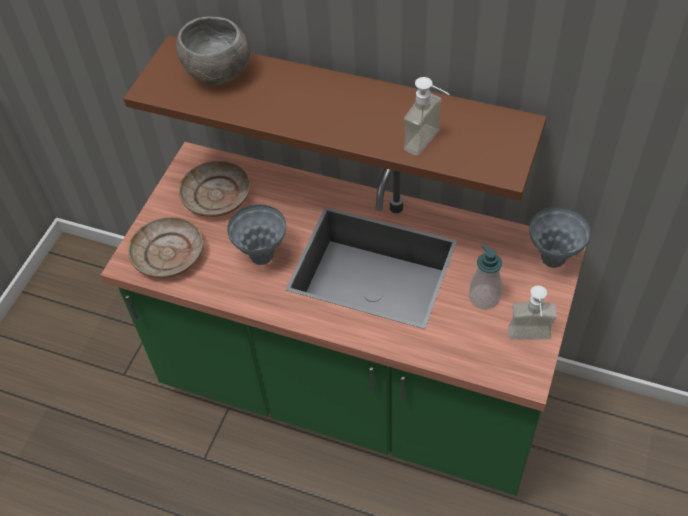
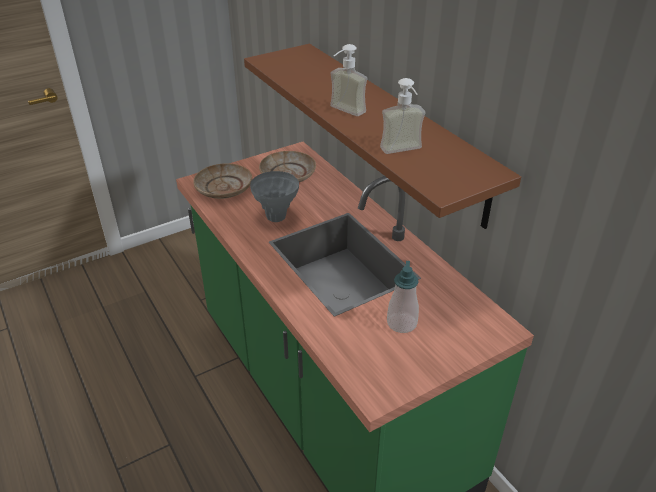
camera: 35 degrees right, 15 degrees down
(219, 74) = (313, 68): grey bowl -> none
(530, 340) = (406, 371): soap dispenser -> soap dispenser (343, 112)
(552, 259) = (487, 331): grey vase -> none

